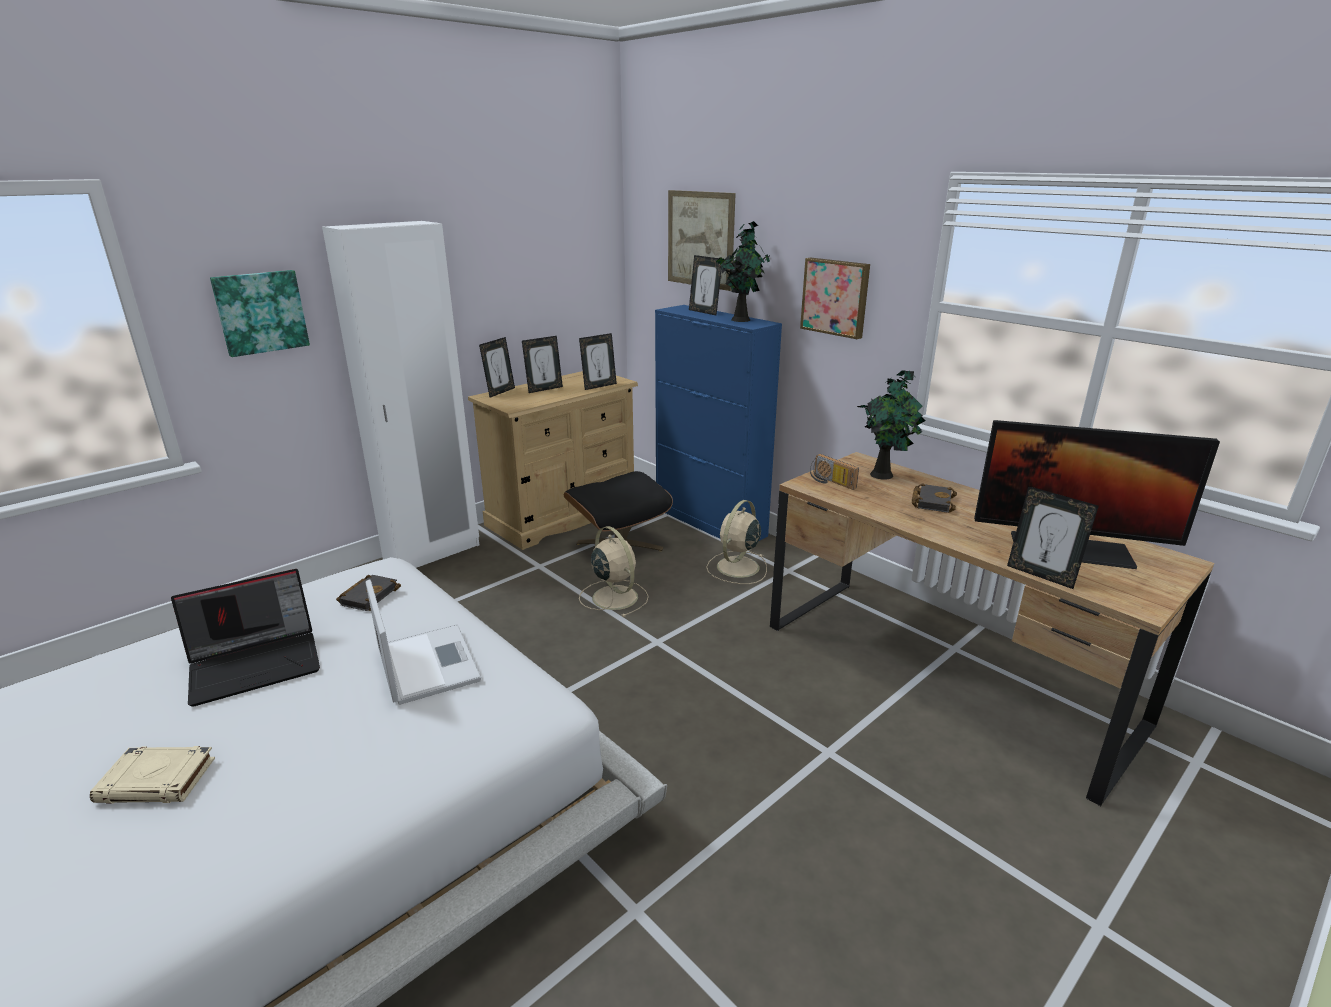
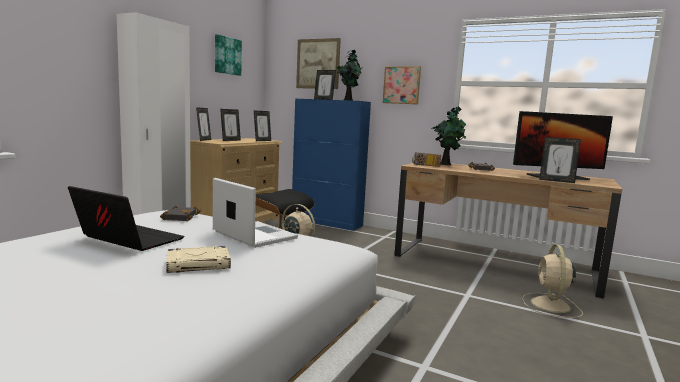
camera: 20 degrees left, 15 degrees down
(158, 780) = (104, 283): beige book -> beige book (199, 264)
(257, 663) = (127, 240): laptop -> laptop turned 105 degrees counterclockwise
(260, 312) = (70, 58): picture -> picture (227, 55)
(737, 568) = (357, 237): beige fan -> beige fan (550, 305)

